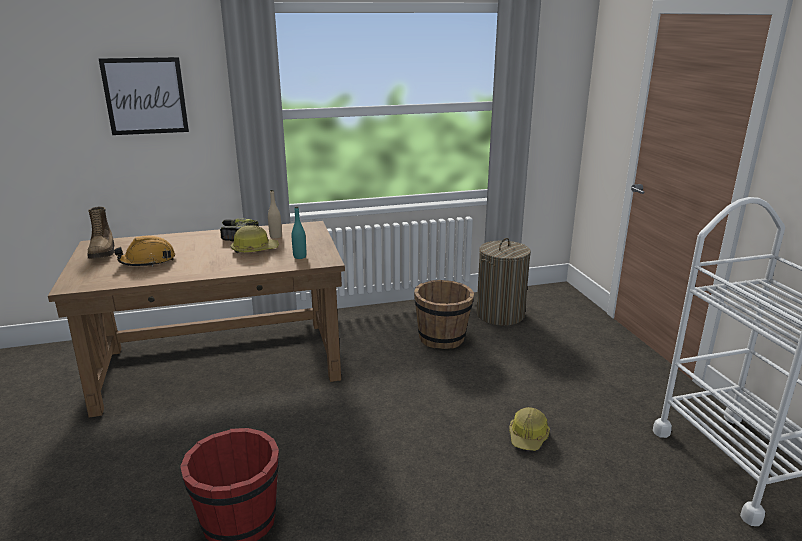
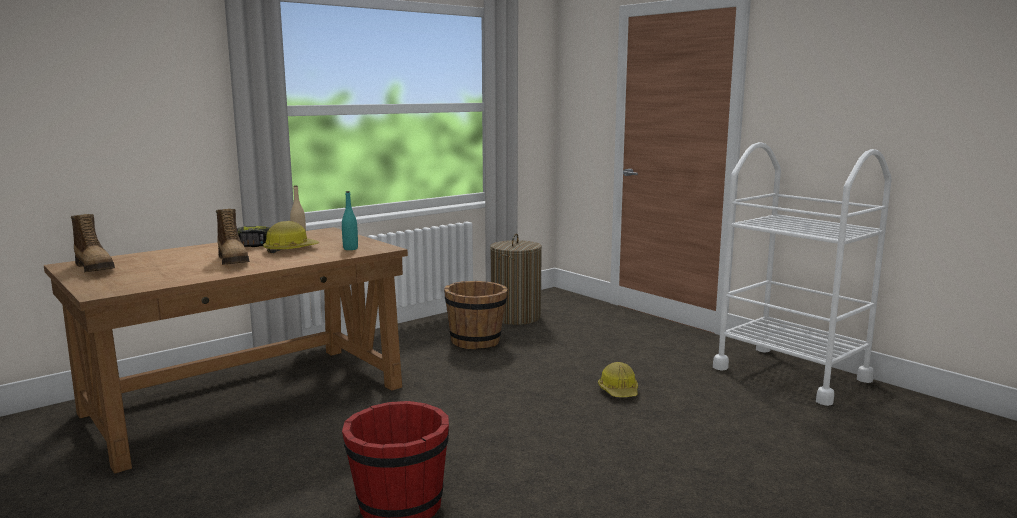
camera: 25 degrees left, 10 degrees down
(145, 96) = (125, 85): picture -> none
(148, 261) = (171, 268): orange hard hat -> none
(198, 259) = (234, 261): none -> boot

